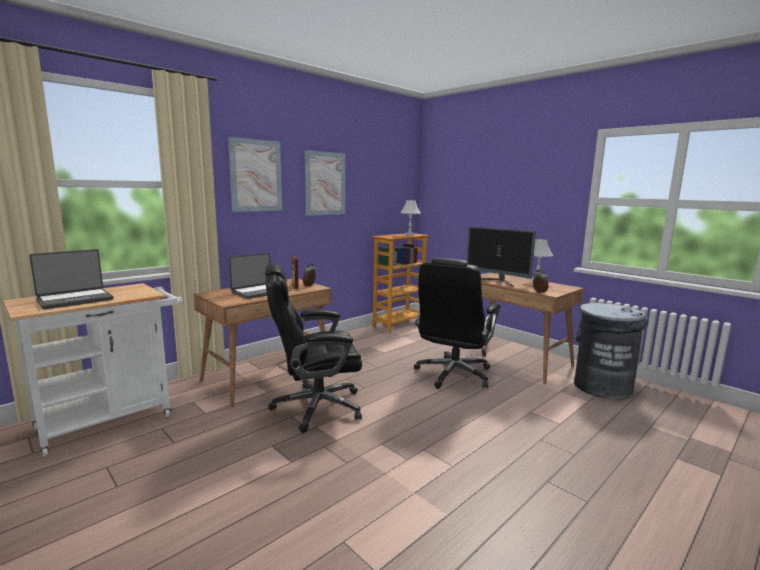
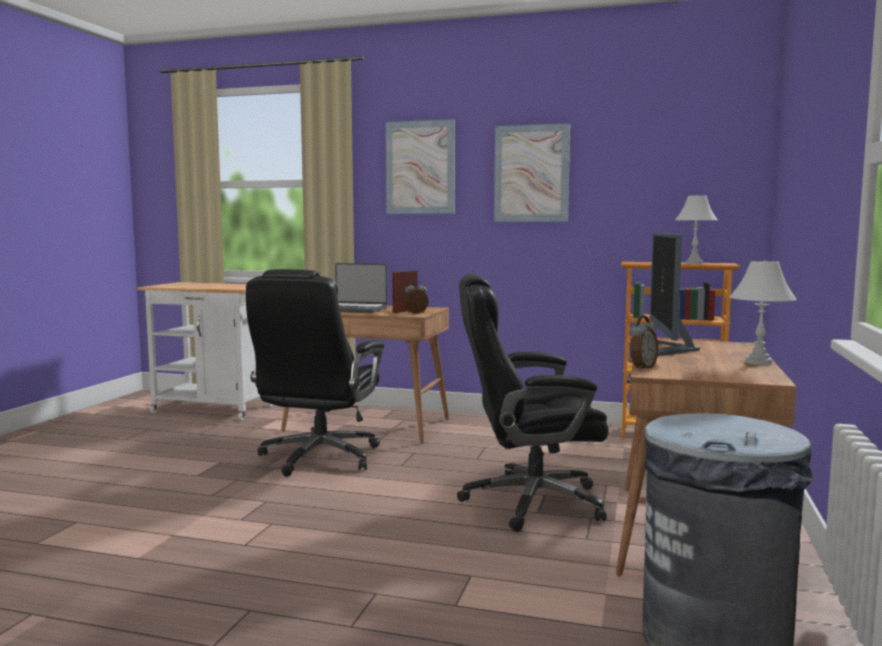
camera: 60 degrees right, 5 degrees down
(75, 299) = (197, 285): laptop -> none
(315, 407) = (319, 458): black office chair -> black office chair turned 120 degrees counterclockwise

